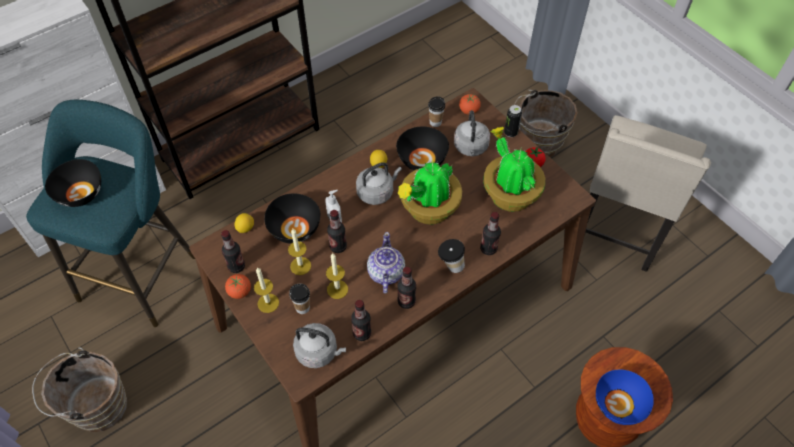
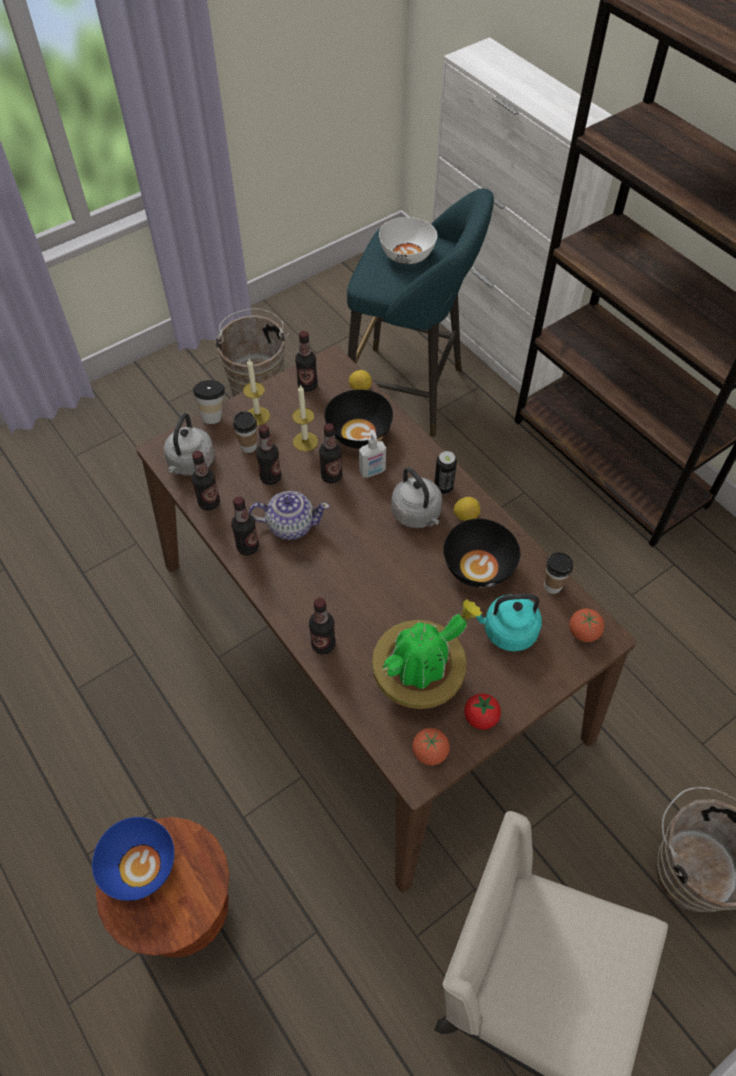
camera: 90 degrees right, 0 degrees up
(80, 194) = (406, 255): black bowl -> white bowl
(240, 292) = (274, 391): tomato -> tomato (430, 752)
(337, 289) = (270, 477): candle -> bottle
(428, 210) = (389, 573): potted plant -> none
(450, 266) = (297, 597): cup -> cup (213, 414)
(471, 148) = (506, 631): grey kettle -> turquoise kettle
(510, 133) = (544, 690): can -> can (443, 488)

